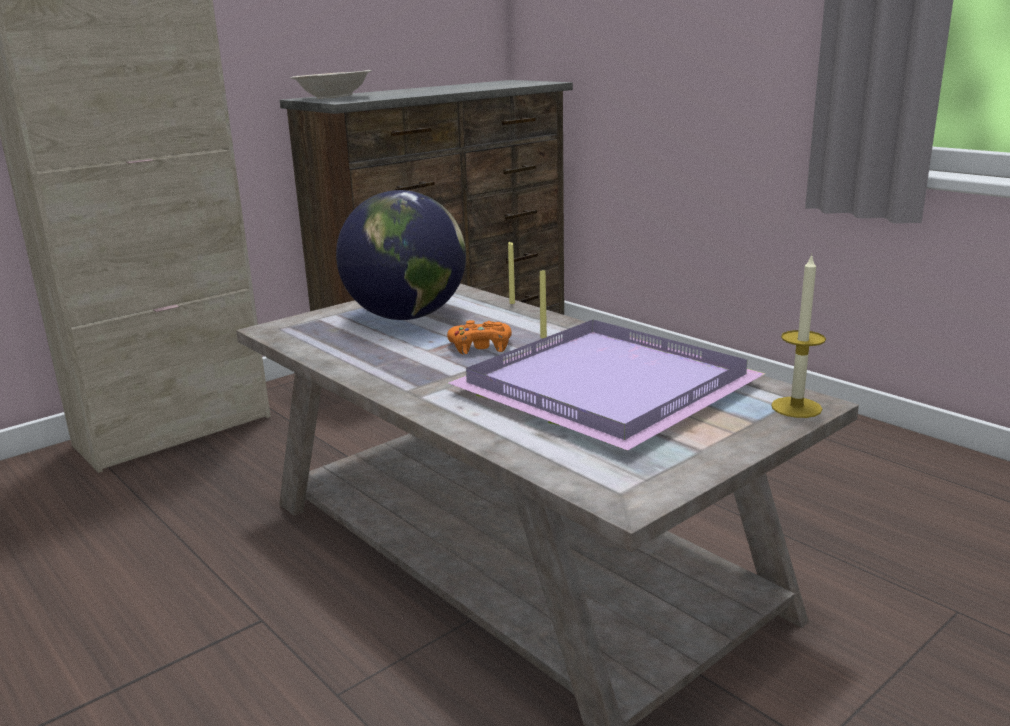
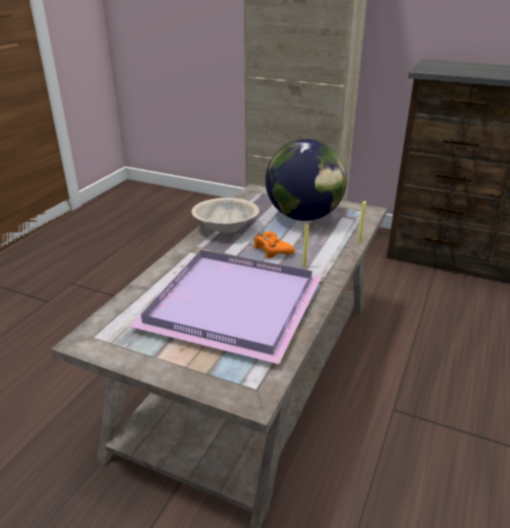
camera: 65 degrees right, 10 degrees up
(333, 98) = (439, 66): beige bowl -> beige bowl (225, 227)
(796, 407) = (240, 391): candle -> none

